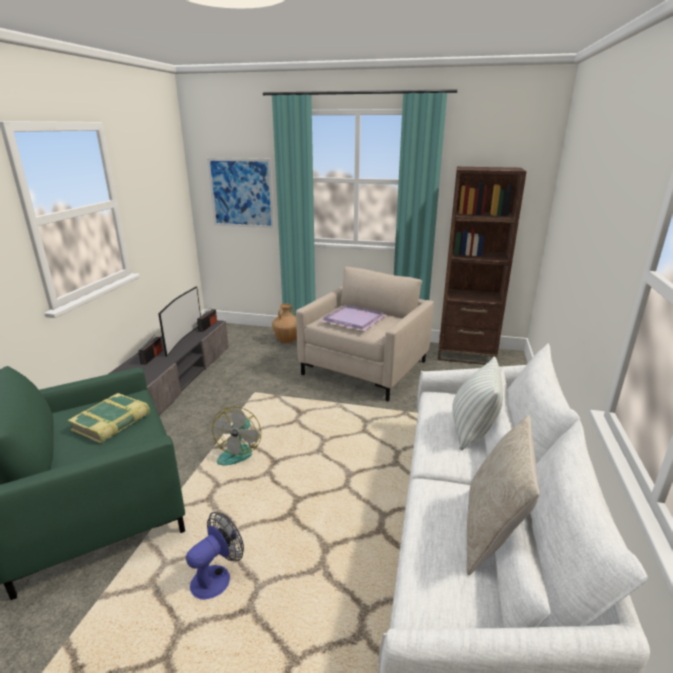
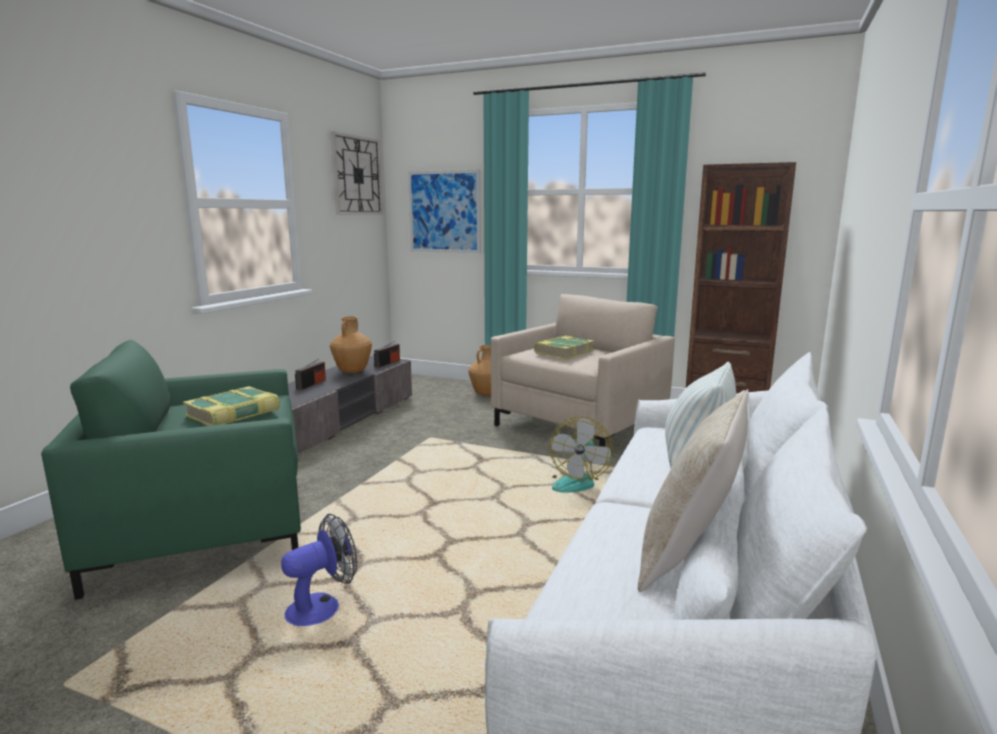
camera: 10 degrees right, 10 degrees down
(164, 165) = (357, 175): none -> wall clock
(182, 339) = (352, 371): television -> brown vase
(238, 451) = (391, 489): fan -> fan (576, 481)
(353, 319) = (563, 352): purple tray -> book

